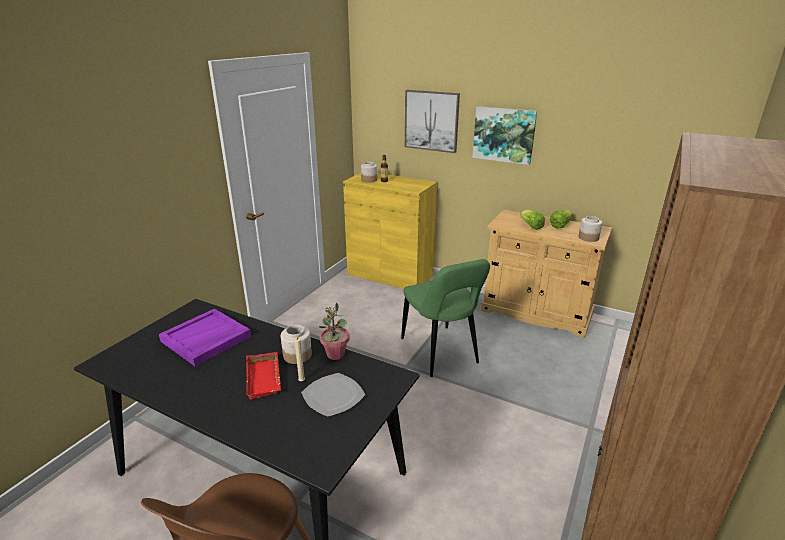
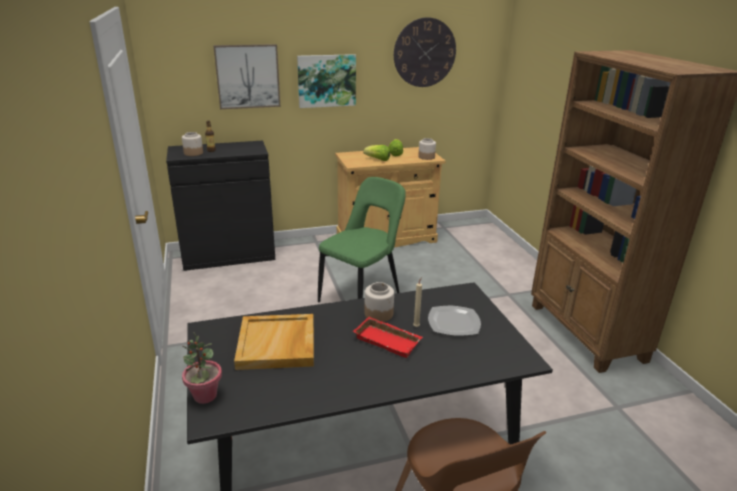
camera: 45 degrees left, 0 degrees up
(206, 339) = (277, 344): purple tray -> beige tray
(335, 354) = (403, 299): potted plant -> potted plant (205, 396)
(390, 275) = (229, 255): yellow cabinet -> black cabinet
(441, 353) = (362, 296): green chair -> green chair turned 75 degrees counterclockwise
(624, 117) = (424, 53): none -> wall clock

